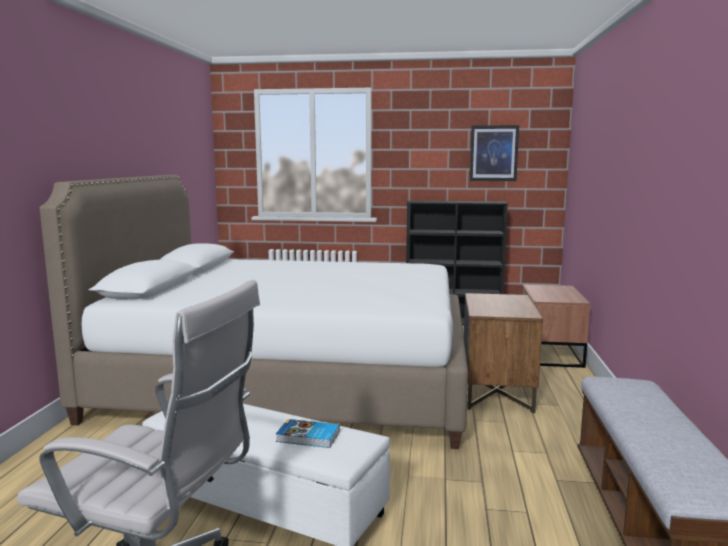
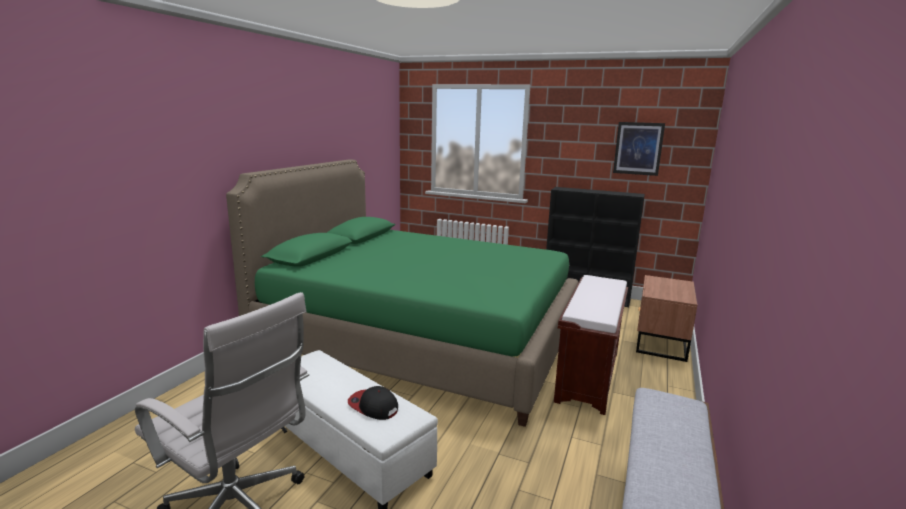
camera: 15 degrees right, 5 degrees up
(291, 382) = (420, 339): white bed -> green bed
(308, 437) = (373, 406): book -> cap
(496, 392) = (587, 375): brown nightstand -> brown bench

